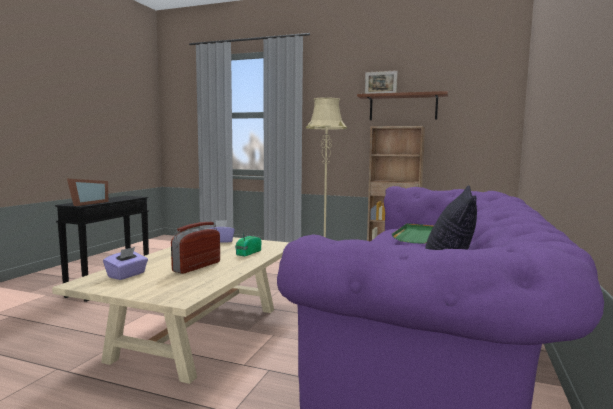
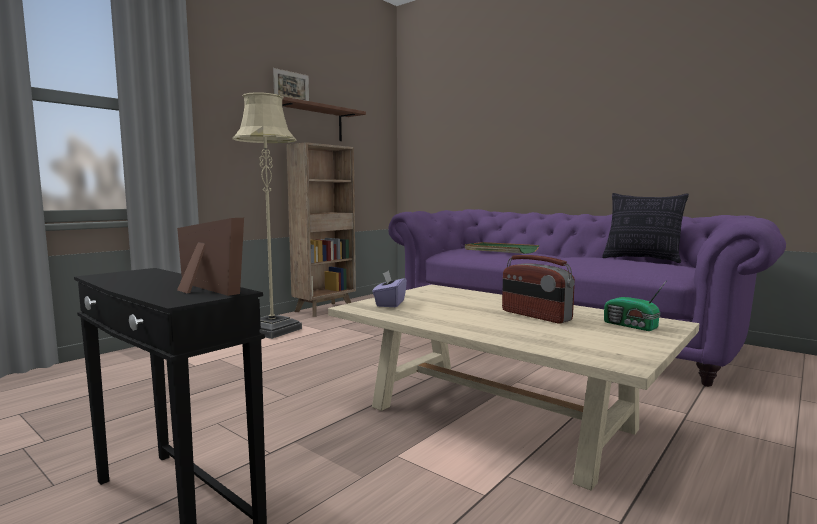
camera: 70 degrees left, 0 degrees up
(127, 275) = (577, 341): purple tissue box -> none
(247, 253) = (473, 298): radio -> radio (631, 326)

